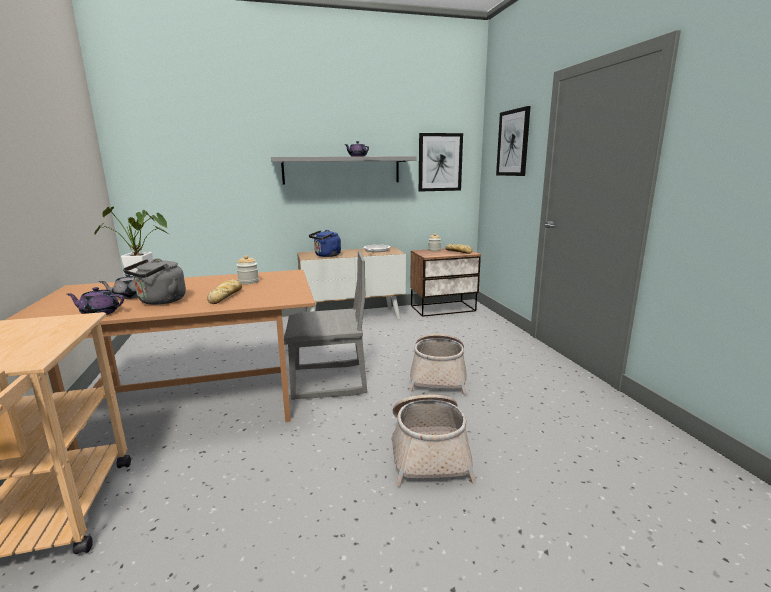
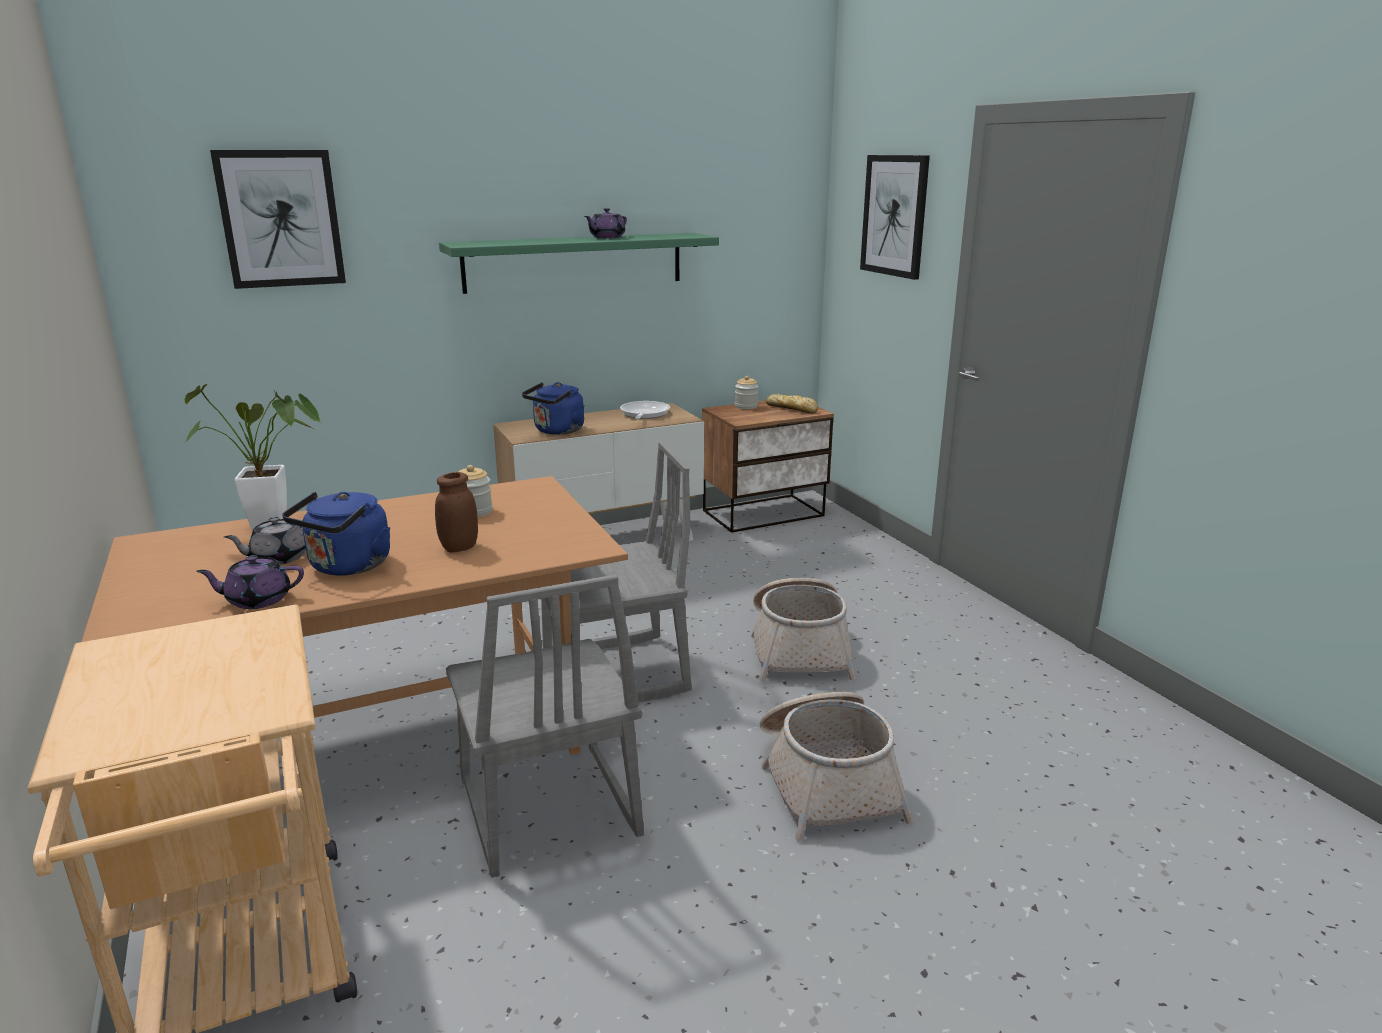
camera: 10 degrees left, 5 degrees up
(160, 301) = (347, 567): grey kettle -> blue kettle
(226, 296) = (459, 547): bread -> brown jar
(256, 451) = (546, 809): none -> grey chair
(342, 170) = (574, 262): grey shelf -> green shelf
(440, 162) = (753, 241): picture -> picture (280, 219)

